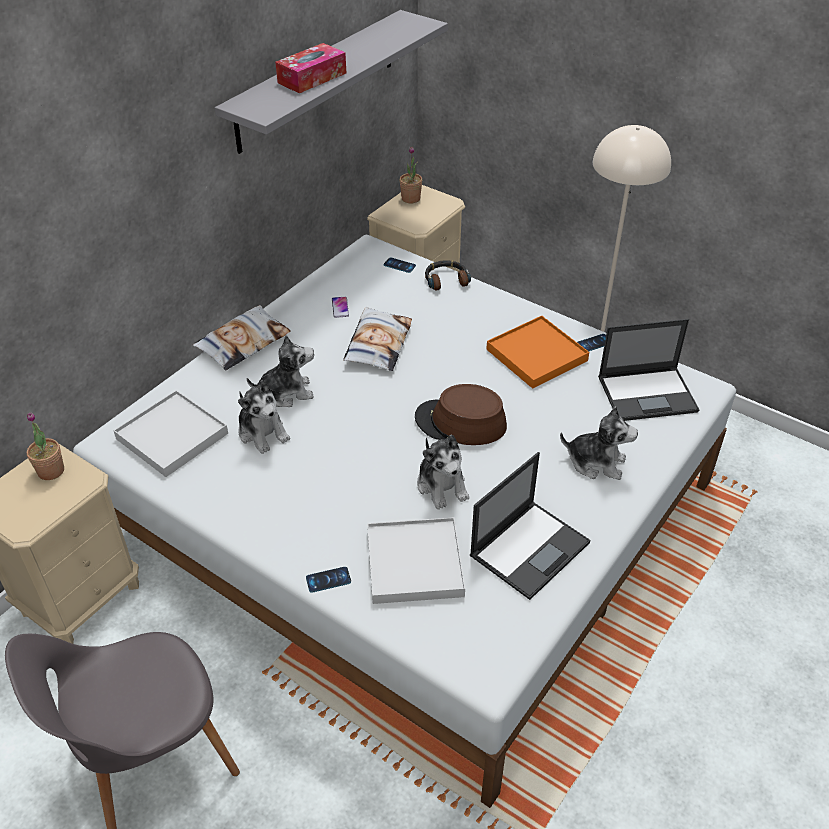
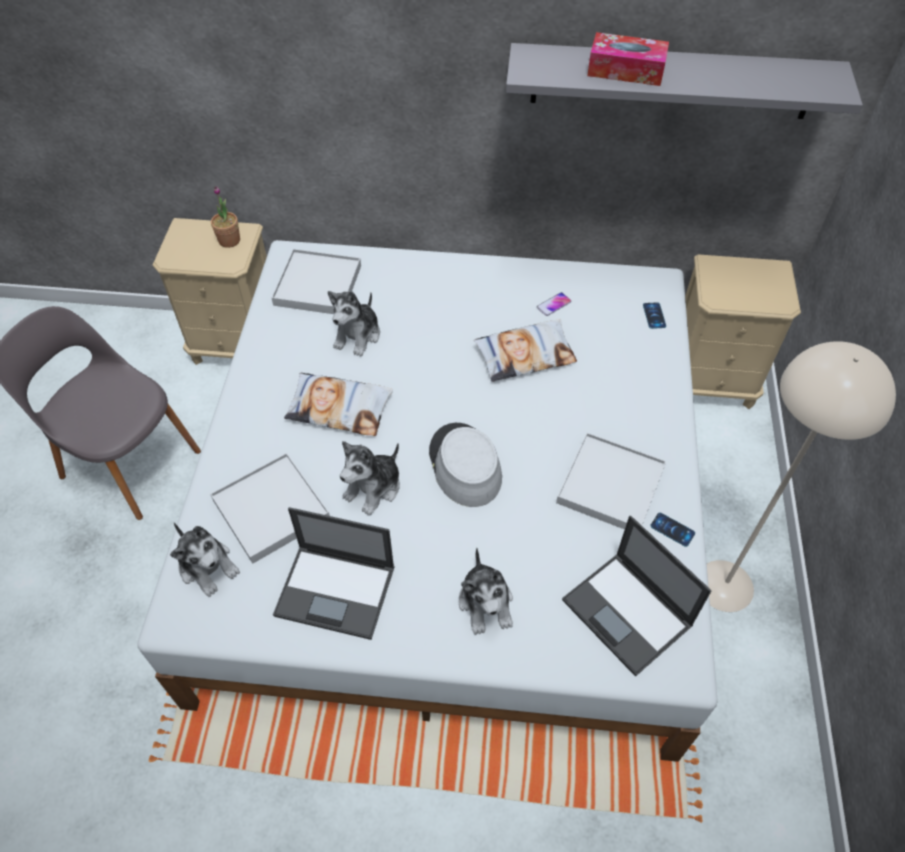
camera: 60 degrees right, 10 degrees up
(243, 343) = (455, 268): pillow -> pillow (339, 408)
(286, 392) = (415, 326): plush toy -> plush toy (207, 566)
(328, 580) = (223, 459): phone -> none
(411, 198) = (757, 271): potted plant -> none
(446, 279) = (665, 360): headphones -> none
(460, 423) = (464, 465): brown hat -> grey hat
(536, 355) = (611, 485): orange tray -> white tray

